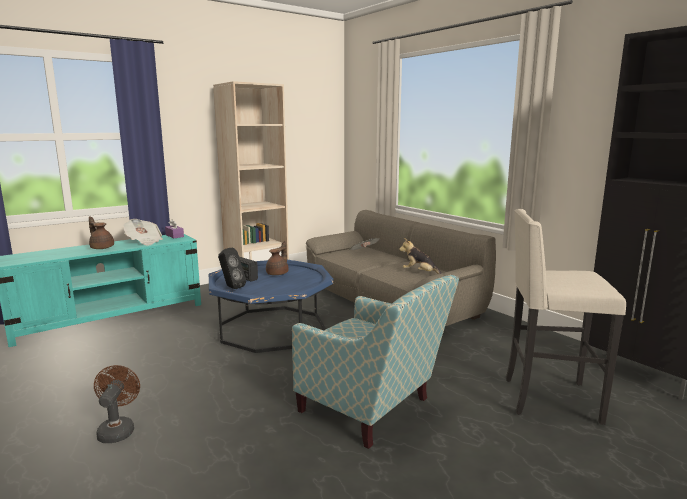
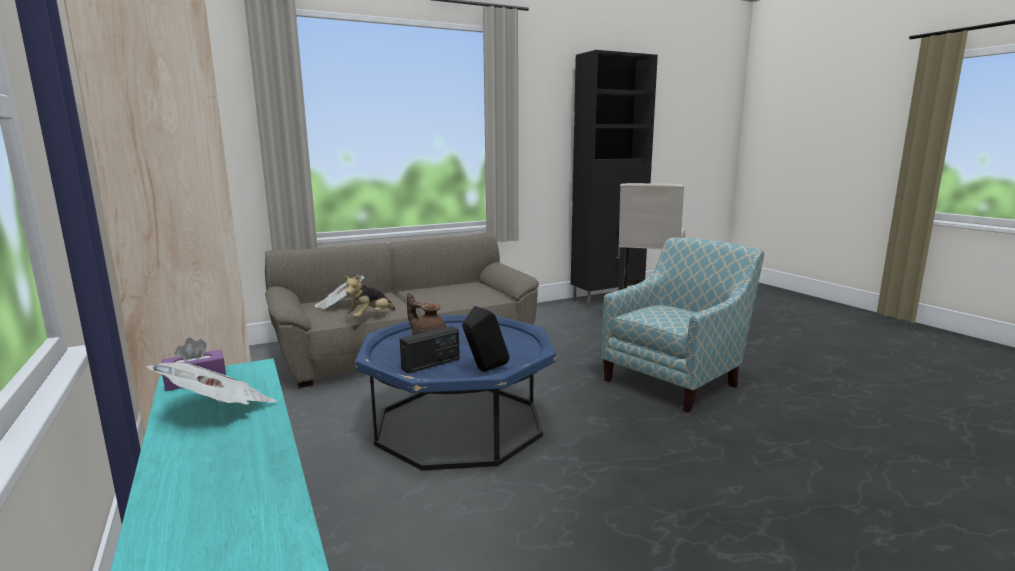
camera: 80 degrees left, 0 degrees up
(102, 247) = (225, 463): brown teapot -> none
(118, 429) = (772, 536): brown fan -> none
(420, 273) = (456, 292): plush toy -> plush toy (370, 317)

